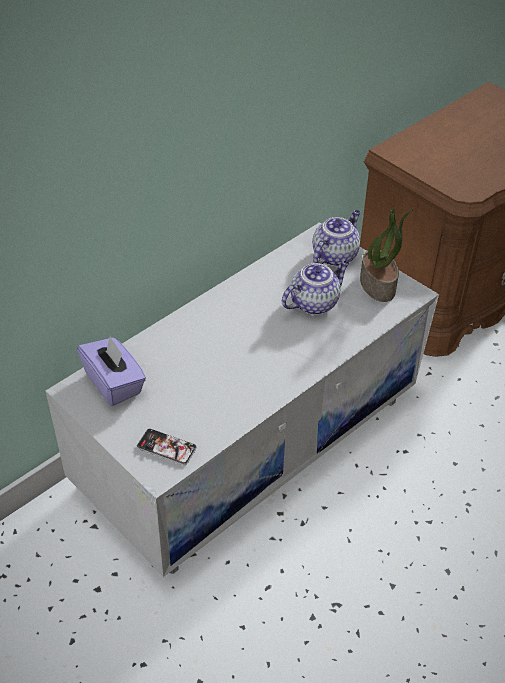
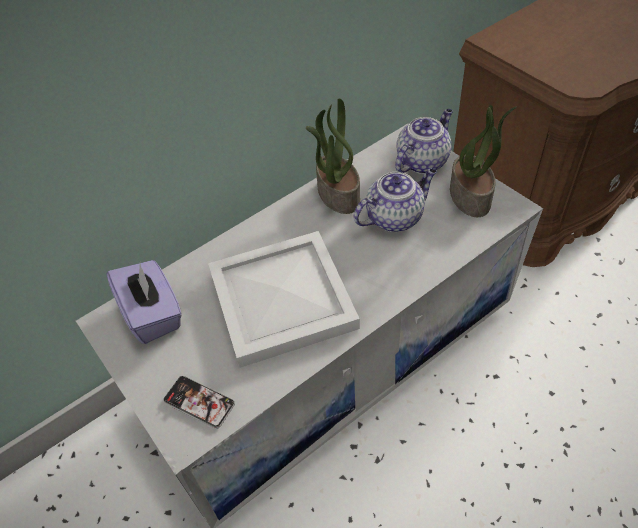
camera: 10 degrees right, 5 degrees up
(224, 371) = (281, 302): none -> white tray
(262, 284) = (337, 194): none -> potted plant

